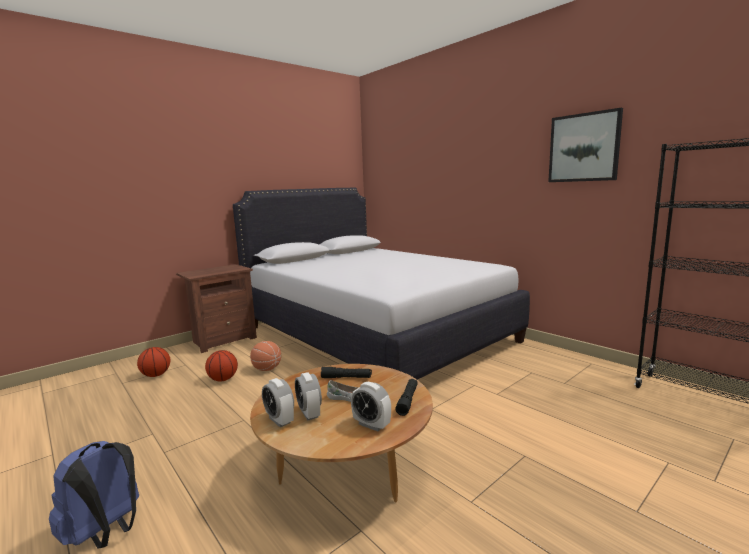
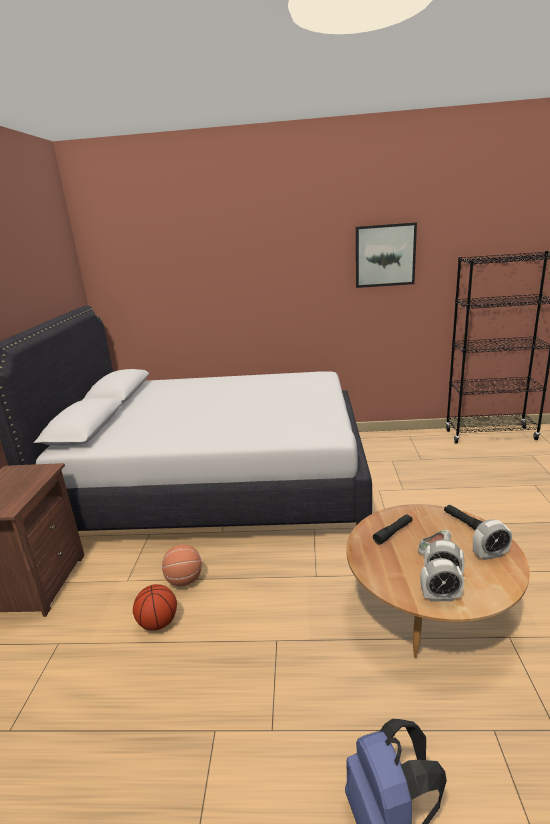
camera: 45 degrees left, 10 degrees up
(156, 375) = (44, 683): basketball -> none

